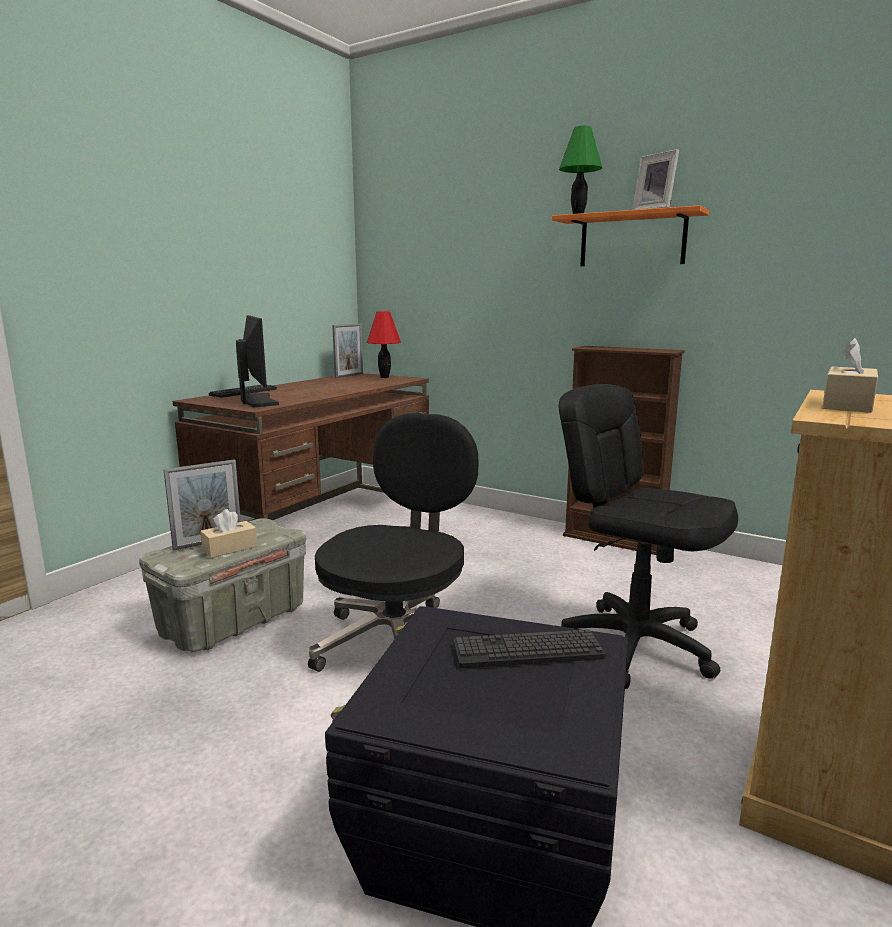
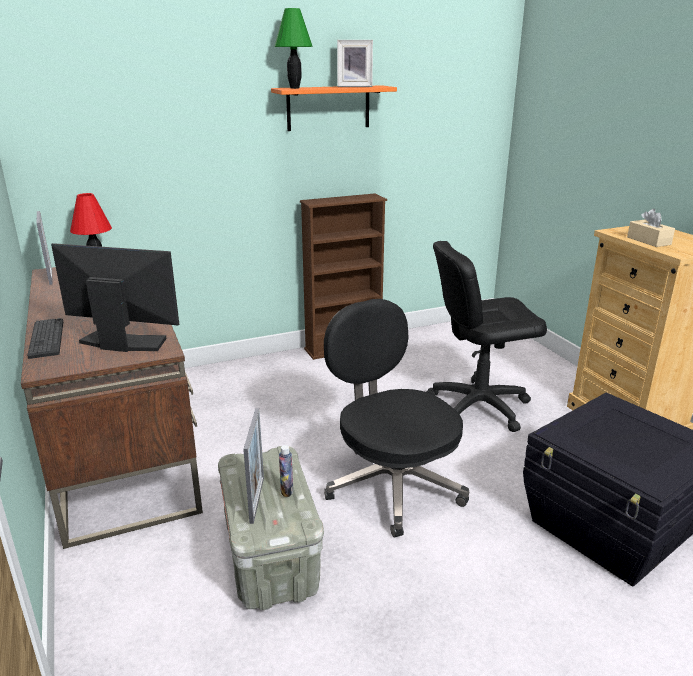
camera: 55 degrees left, 10 degrees up
(230, 548) = (287, 490): beige tissue box -> bottle
(528, 651) = (610, 421): keyboard -> none

